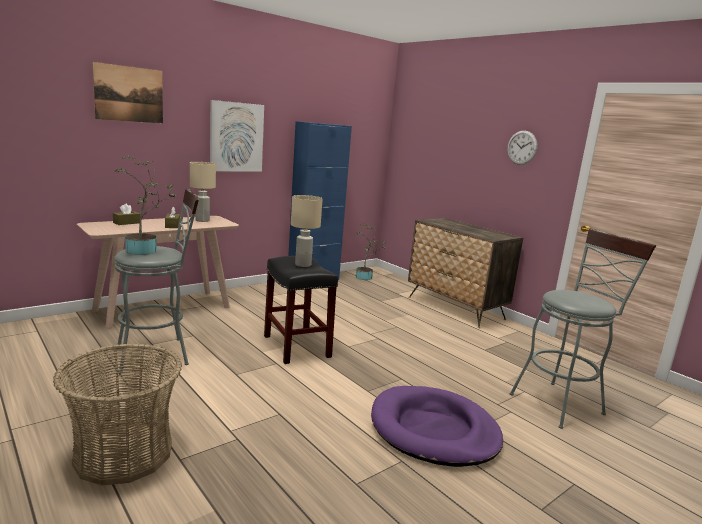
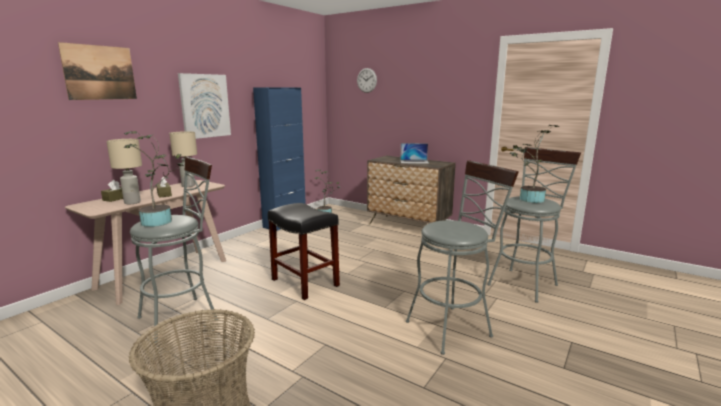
camera: 15 degrees left, 0 degrees up
(303, 264) = (303, 210): beige table lamp -> beige table lamp (133, 202)
(434, 430) = (453, 326): purple dog bed -> grey stool
(471, 229) = (414, 161): none -> laptop
(522, 147) = (445, 92): wall clock -> wall clock (366, 80)
(574, 296) = (529, 200): none -> potted plant

